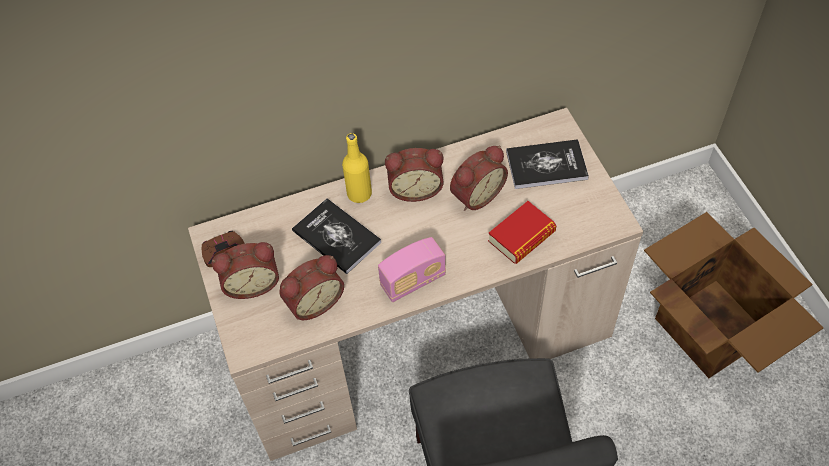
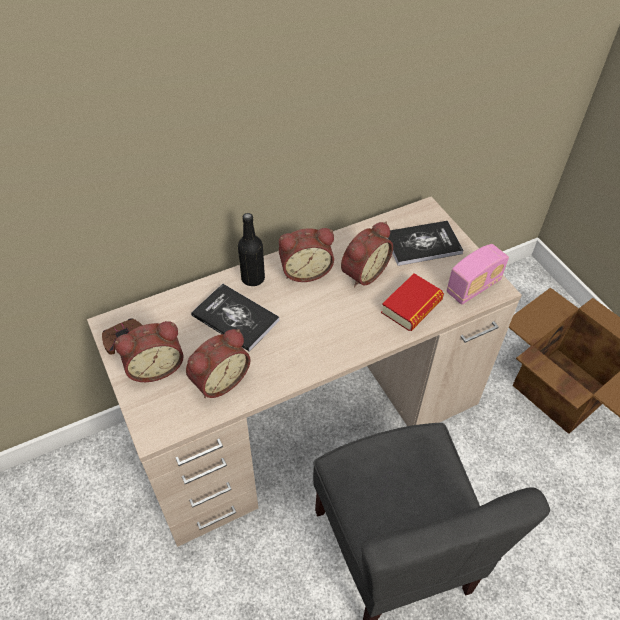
camera: 10 degrees left, 5 degrees down
(359, 194) = (253, 278): yellow bottle -> black bottle
(413, 281) = (315, 353): radio -> radio (473, 287)

